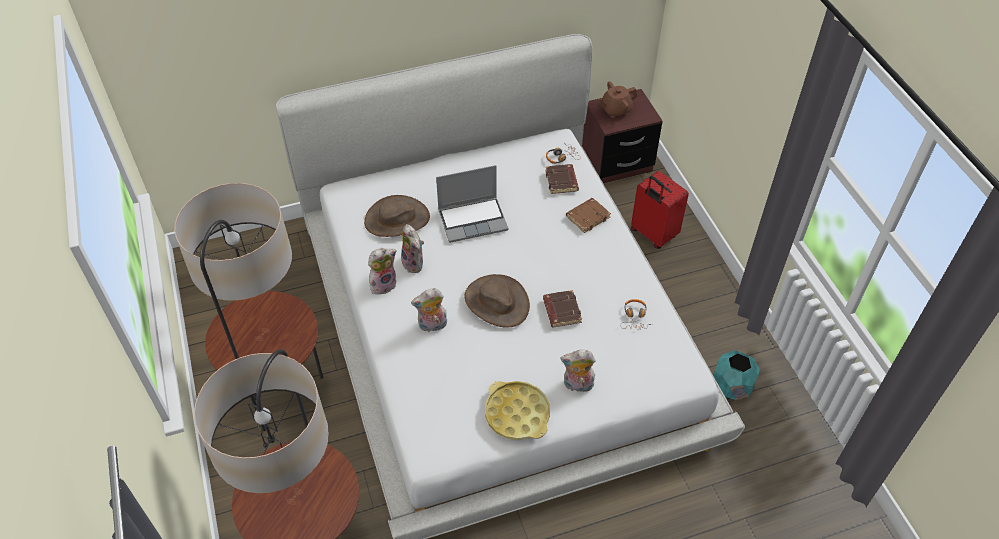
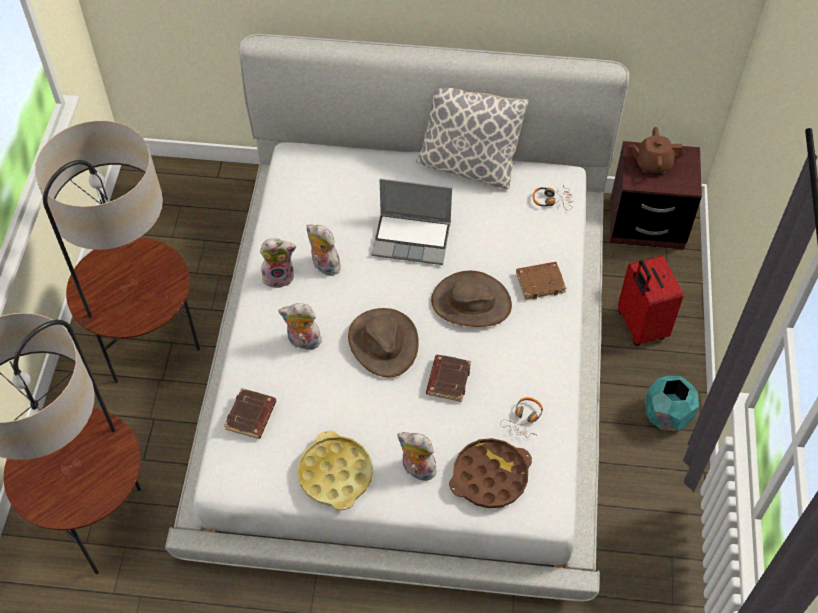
camera: 25 degrees right, 5 degrees up
(397, 219) = (332, 209): brown hat -> brown hat (471, 303)
(415, 263) = (323, 266): plush toy -> plush toy turned 135 degrees clockwise
(483, 153) = (467, 165): none -> pillow
(562, 181) = (535, 230): brown book -> brown book (251, 416)
(635, 368) = (490, 476): none -> brown tray
(732, 387) = (627, 540): turquoise planter -> turquoise planter (667, 416)

